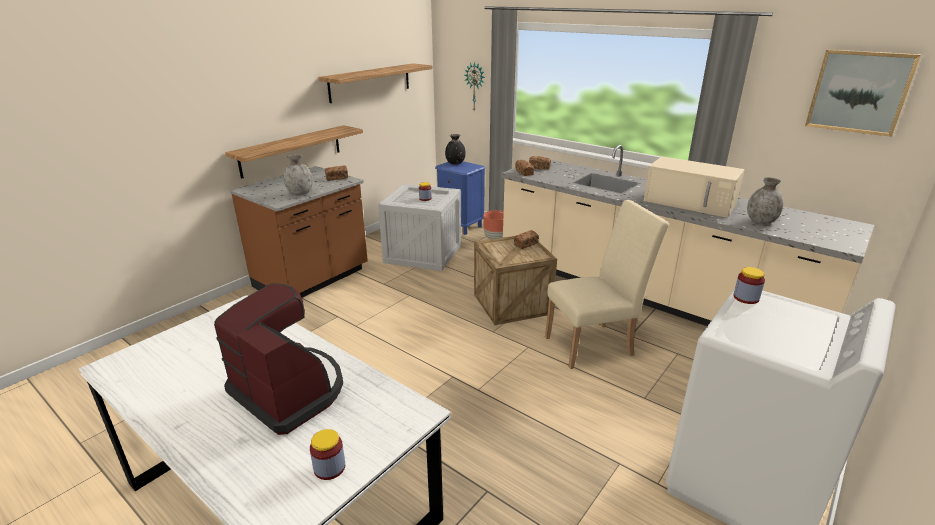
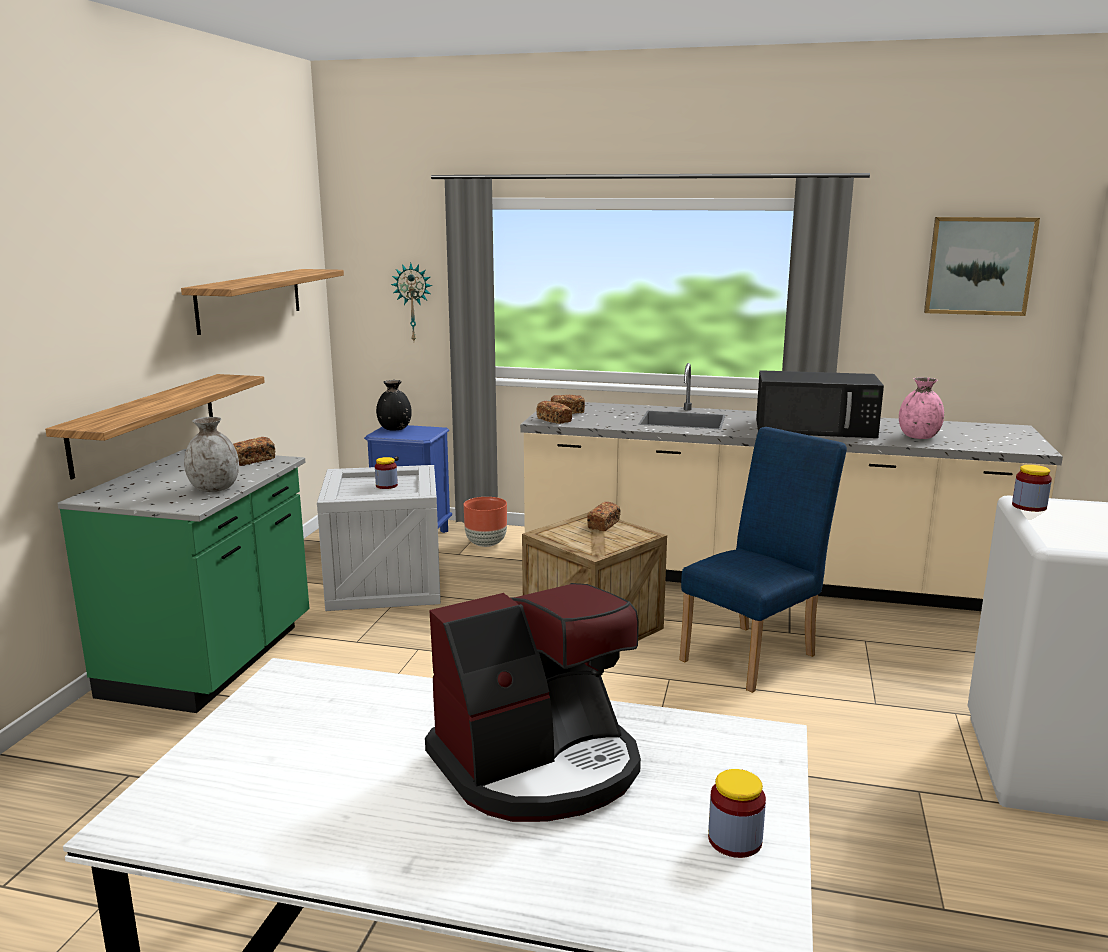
camera: 25 degrees left, 10 degrees down
(290, 391) = (539, 765): coffee machine -> coffee machine turned 135 degrees clockwise
(312, 279) = (212, 661): brown counter -> green counter
(594, 344) = (755, 654): beige chair -> blue chair
(690, 203) = (816, 428): beige microwave -> black microwave
(761, 221) = (918, 437): grey vase -> pink vase

